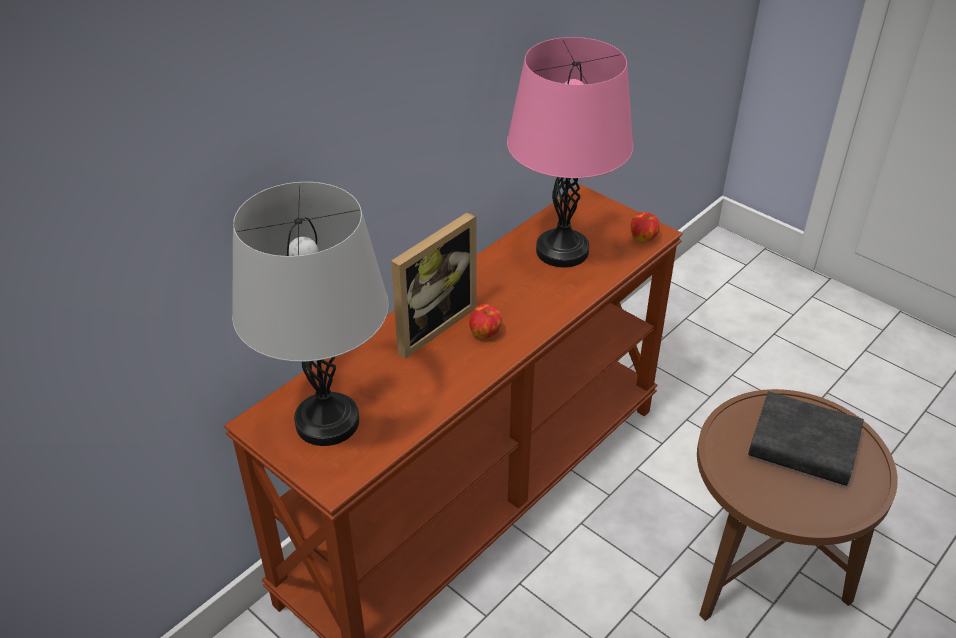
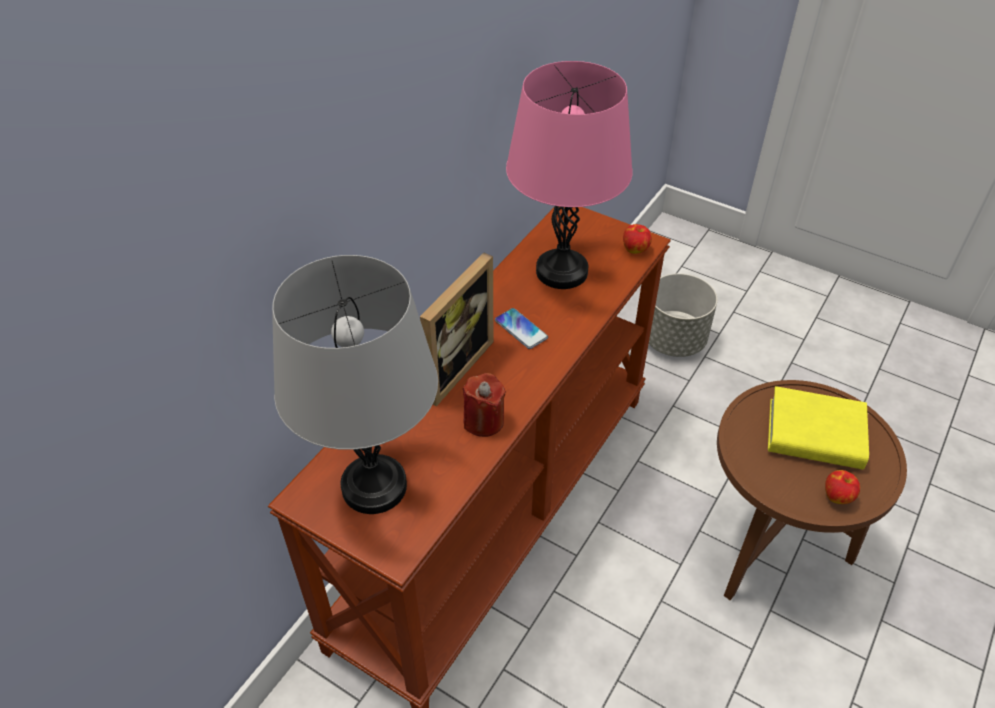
camera: 10 degrees left, 5 degrees up
(448, 377) = (483, 421): none -> red candle
(485, 333) = (508, 368): apple -> apple (837, 496)
(507, 299) = (521, 329): none -> phone
(702, 354) = (674, 340): none -> grey planter
(803, 446) = (814, 434): black book -> yellow book

